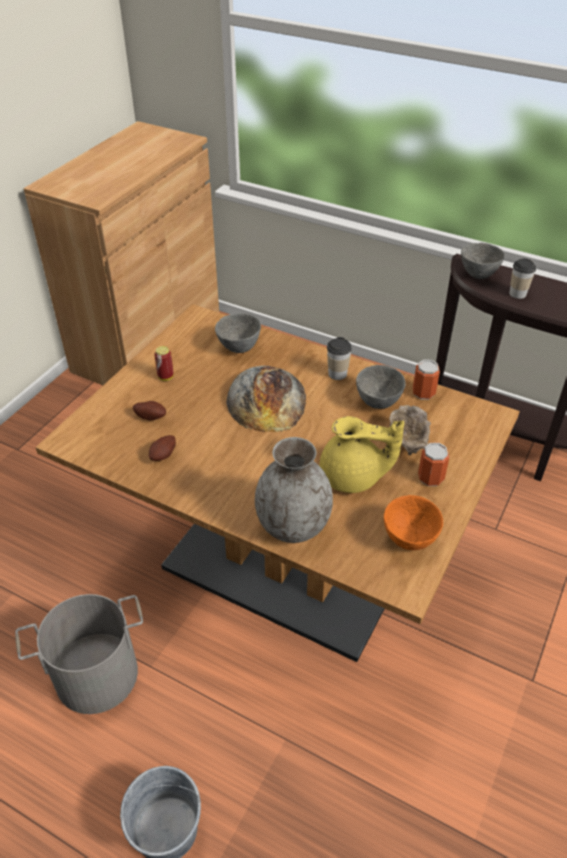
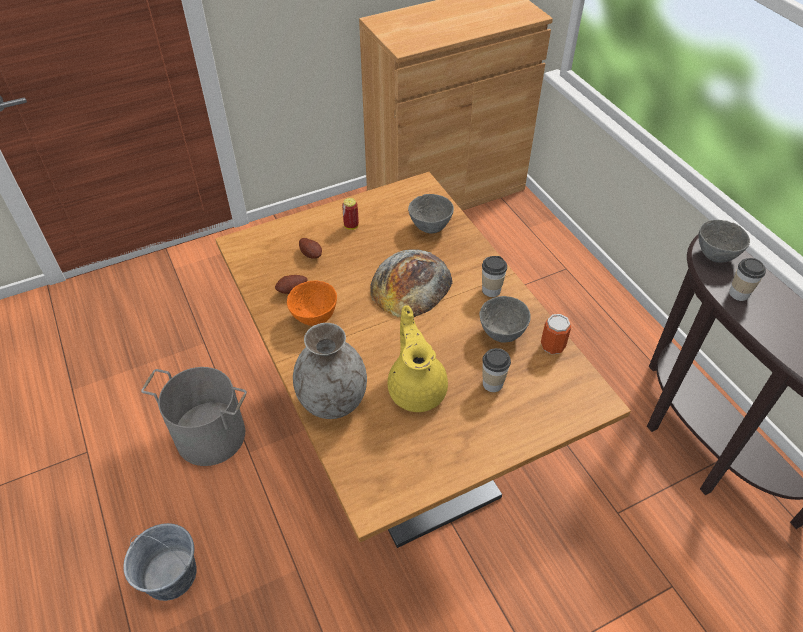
camera: 35 degrees right, 5 degrees up
(353, 477) = (417, 388): yellow teapot -> yellow teapot turned 150 degrees counterclockwise
(407, 443) = (492, 383): beige bowl -> cup
(410, 540) = (412, 468): orange bowl -> orange bowl (315, 318)
(430, 478) = (482, 426): can -> none

